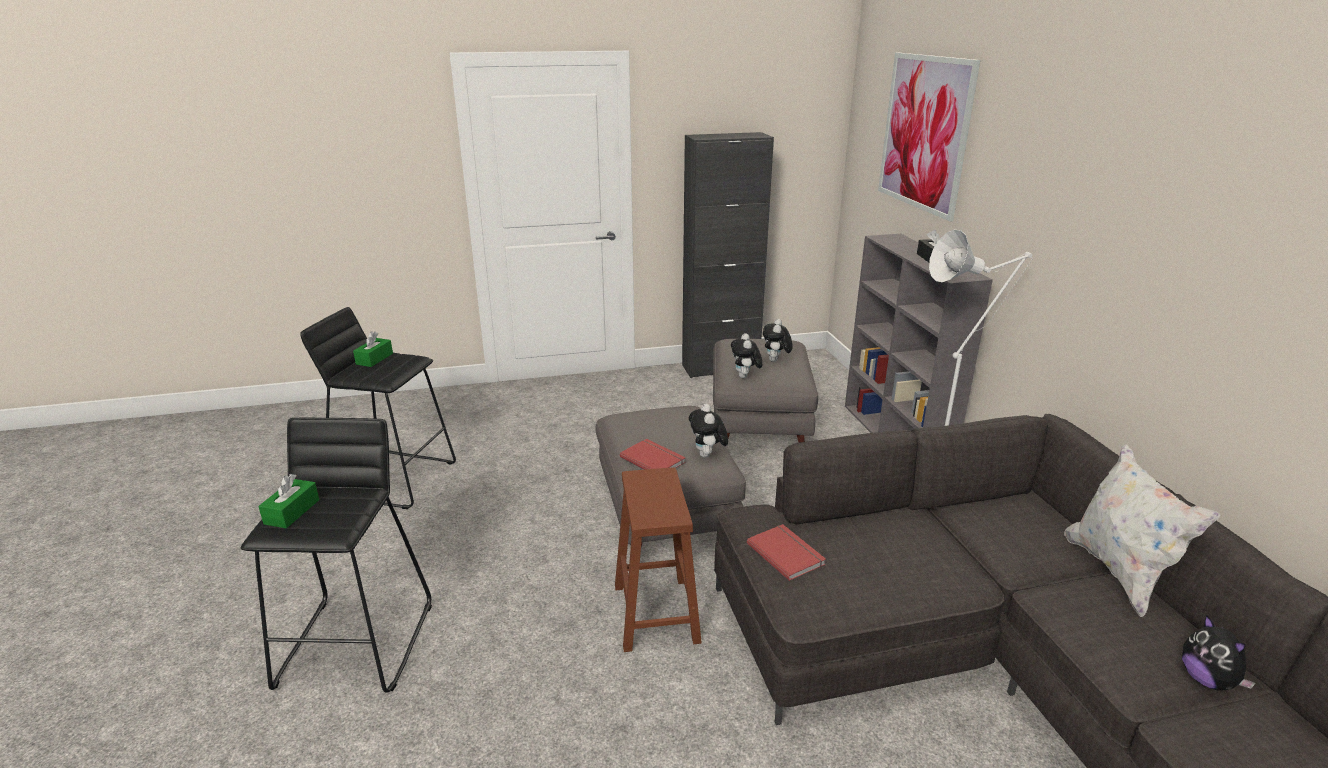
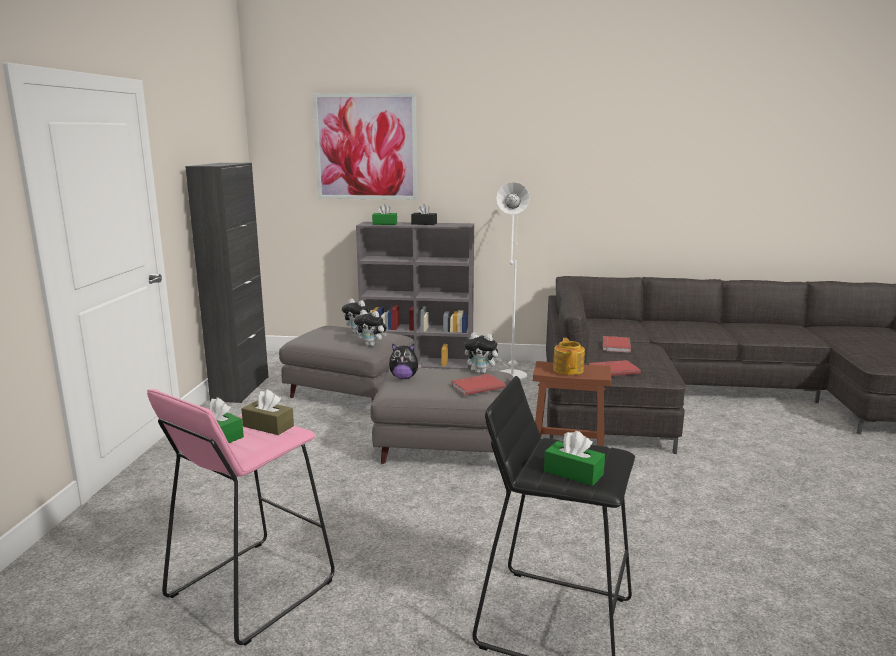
camera: 70 degrees left, 10 degrees down
(391, 369) = (268, 426): none -> brown tissue box
(393, 478) = (250, 589): black stool -> pink stool
(654, 493) = (568, 369): none -> teapot
(897, 243) = (384, 224): none -> green tissue box
(911, 545) = (614, 346): none -> red book
(1117, 572) = (646, 321): white pillow -> none
(1207, 680) = (717, 327): plush toy -> plush toy (404, 378)

